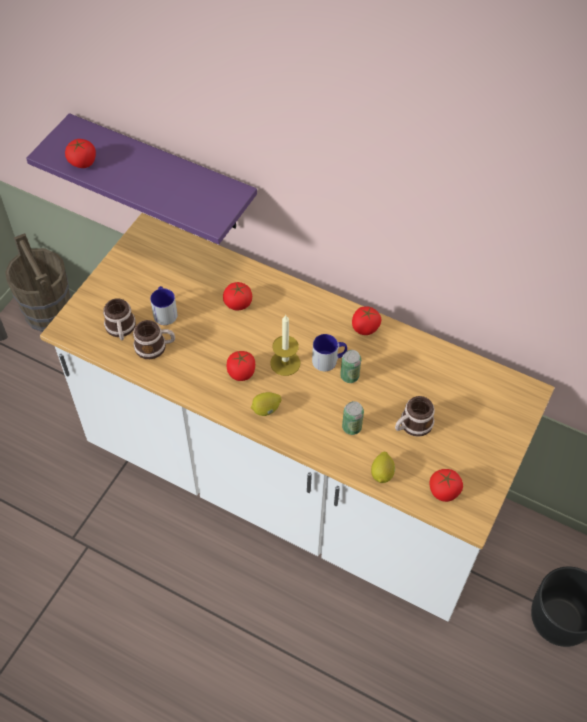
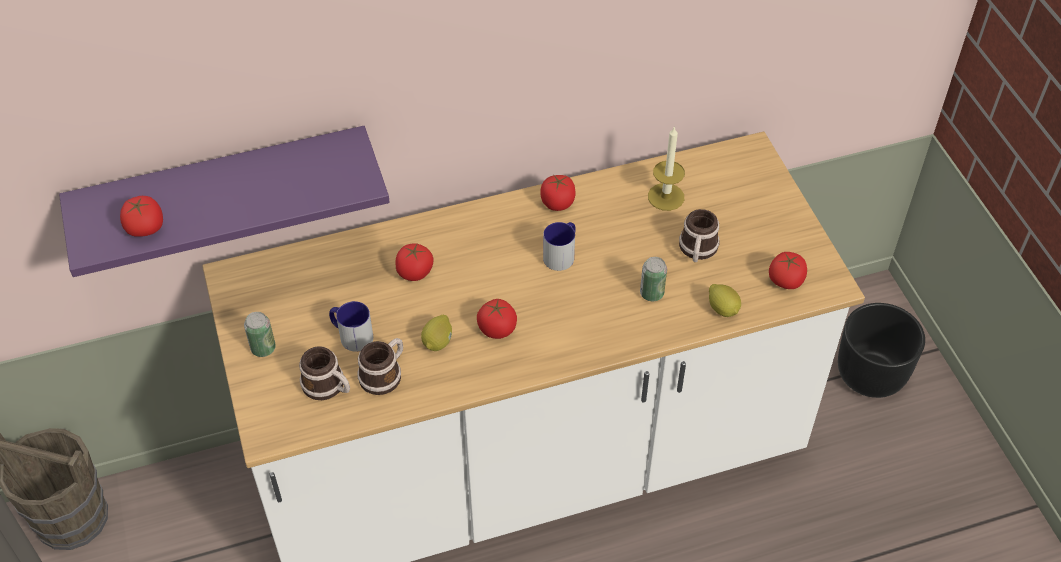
camera: 45 degrees left, 5 degrees down
(266, 409) = (561, 341): lemon -> lemon (438, 342)
(285, 363) = (526, 288): candle -> candle (666, 197)
(349, 376) = (596, 253): can -> can (263, 348)

